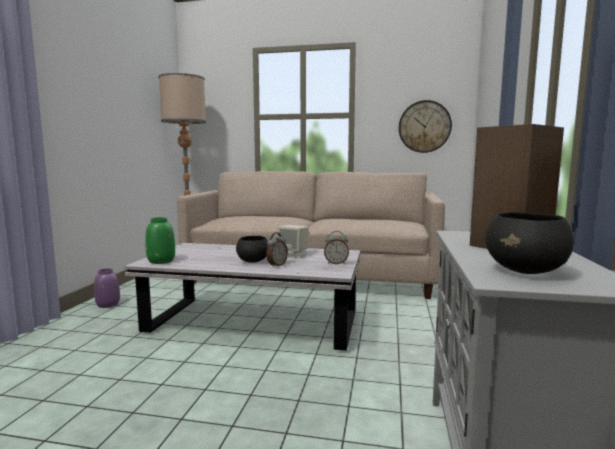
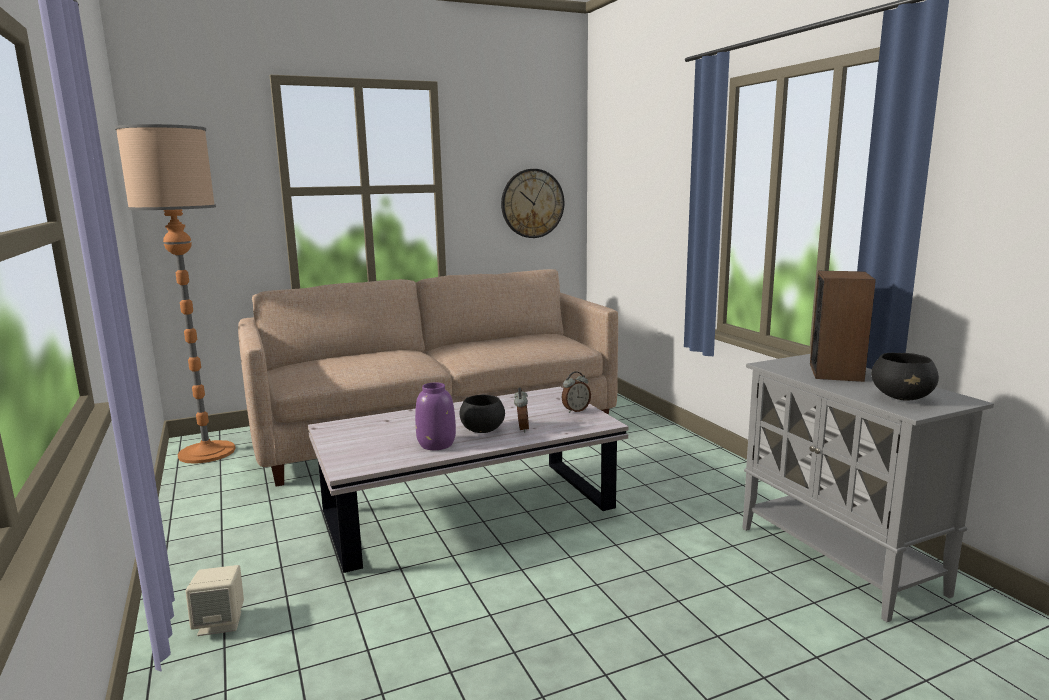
camera: 35 degrees left, 5 degrees up
(108, 305) = (204, 557): purple vase -> purple vase (437, 444)
(161, 261) = (364, 460): green vase -> none
(293, 255) = (506, 409): beige speaker -> beige speaker (220, 623)

